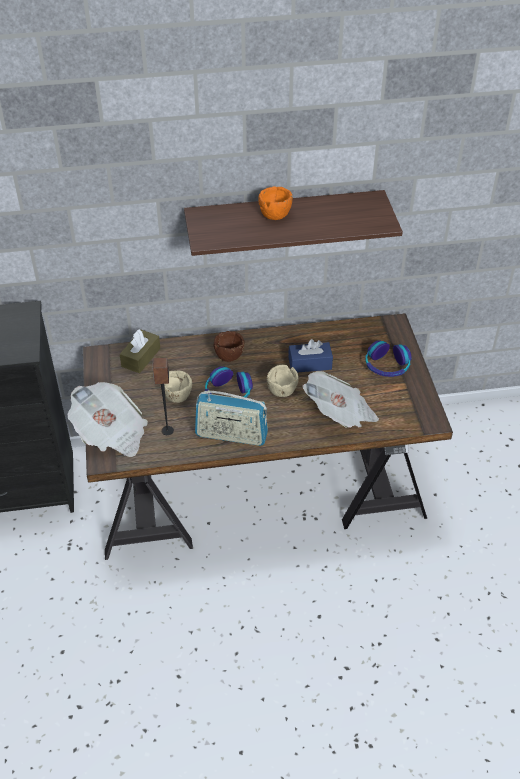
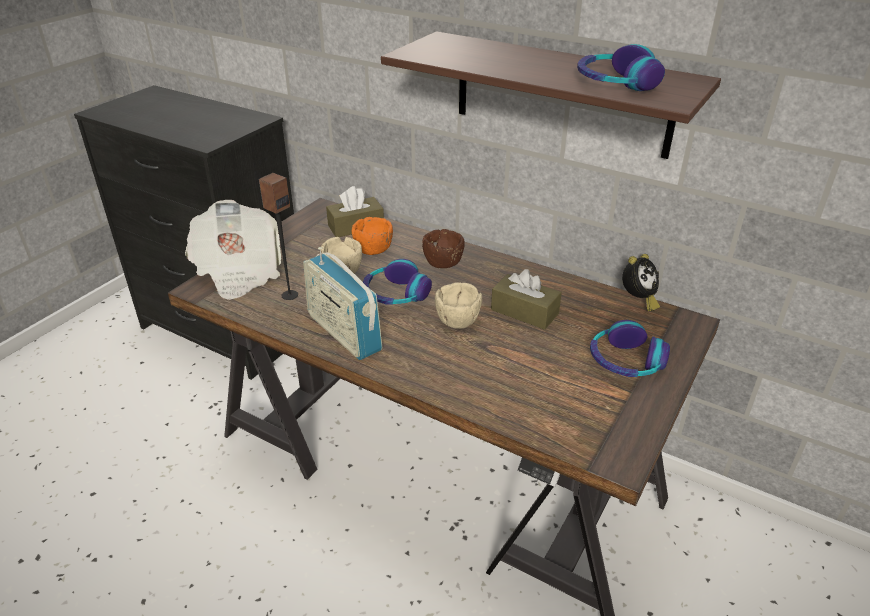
camera: 40 degrees right, 10 degrees down
(275, 214) = (529, 58): orange bowl -> orange bowl (374, 249)
(310, 364) = (524, 311): blue tissue box -> brown tissue box
(340, 414) = (495, 380): newspaper -> none
(344, 219) = (616, 83): none -> headphones
(358, 323) = (638, 300): none -> alarm clock

